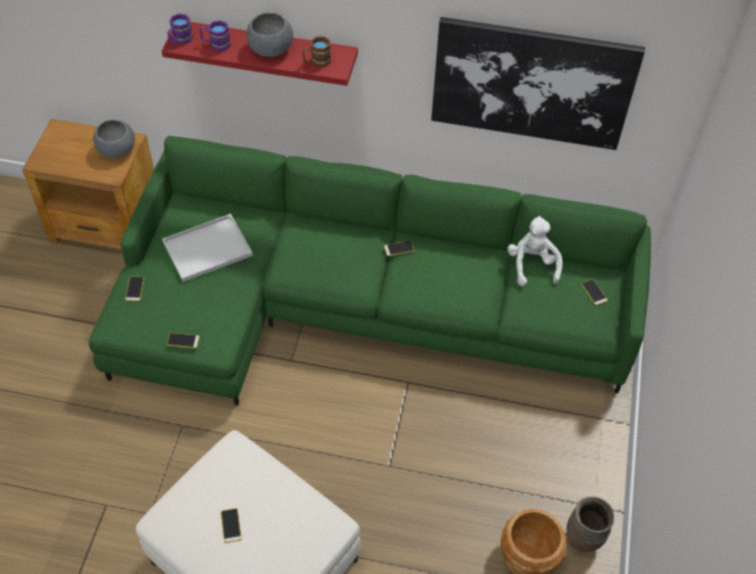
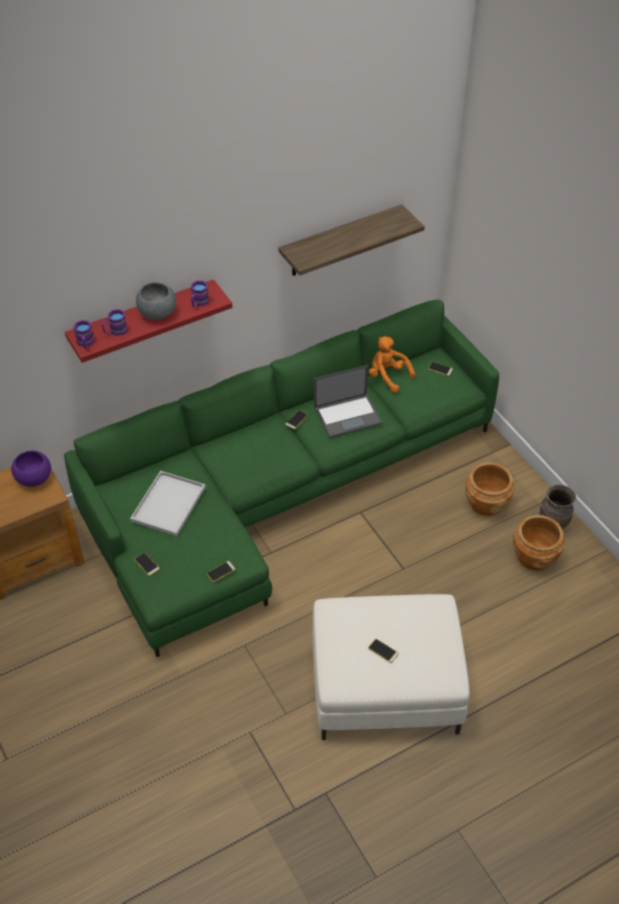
camera: 40 degrees left, 5 degrees down
(116, 150) = (34, 478): grey bowl -> purple bowl
(316, 62) = (198, 303): brown mug -> purple mug
(450, 277) = (348, 415): none -> laptop
(532, 83) = (340, 241): picture -> shelf
(532, 265) = (387, 376): white plush toy -> orange plush toy
(537, 465) = (486, 503): none -> brown planter

